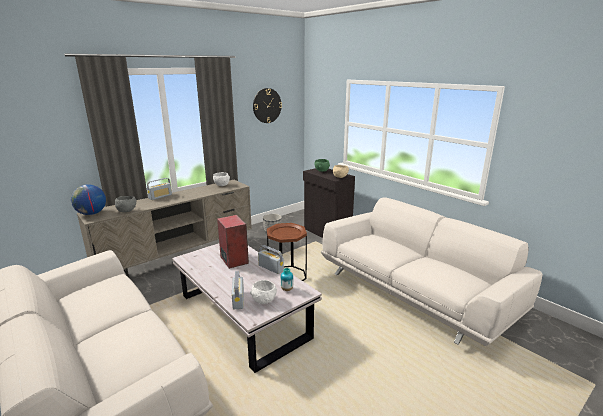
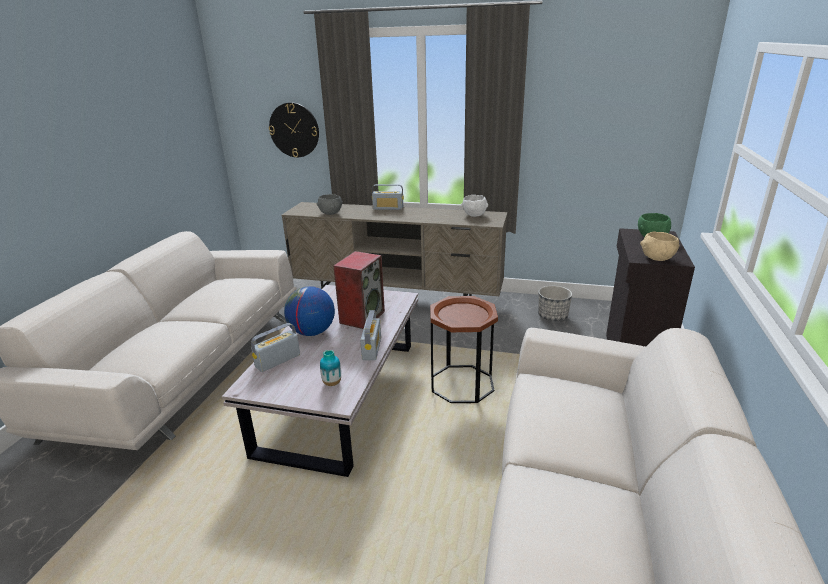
camera: 55 degrees right, 5 degrees up
(91, 214) = (306, 206): globe -> globe (312, 332)
(264, 301) = (290, 379): white bowl -> none
(267, 105) = (608, 94): wall clock -> wall clock (294, 130)

